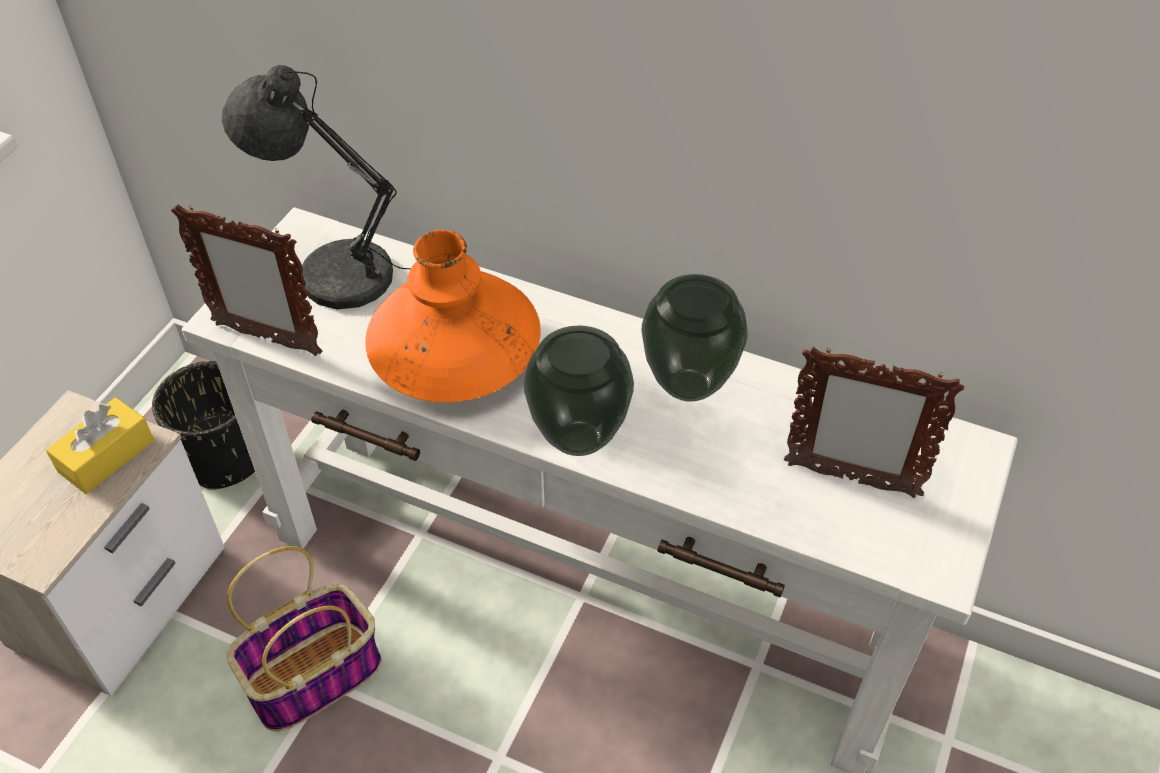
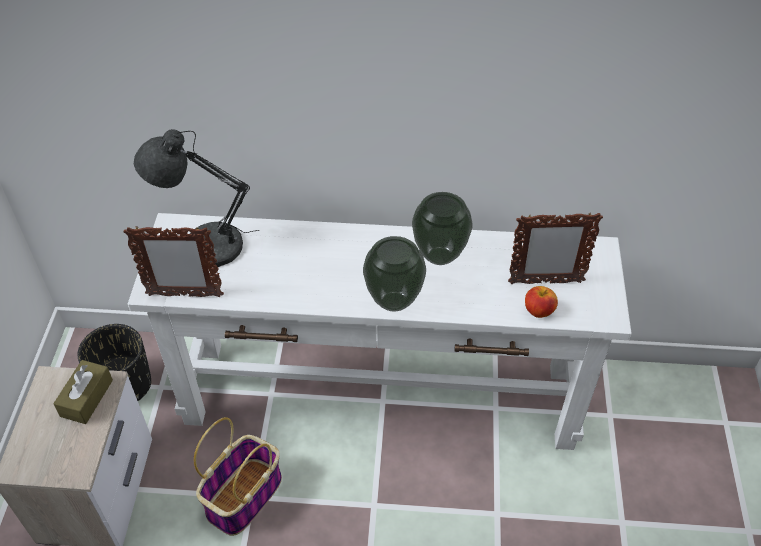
camera: 20 degrees left, 0 degrees up
(106, 456) = (86, 398): yellow tissue box -> brown tissue box
(455, 356) = (302, 275): orange vase -> none
(816, 525) = (538, 311): none -> apple

